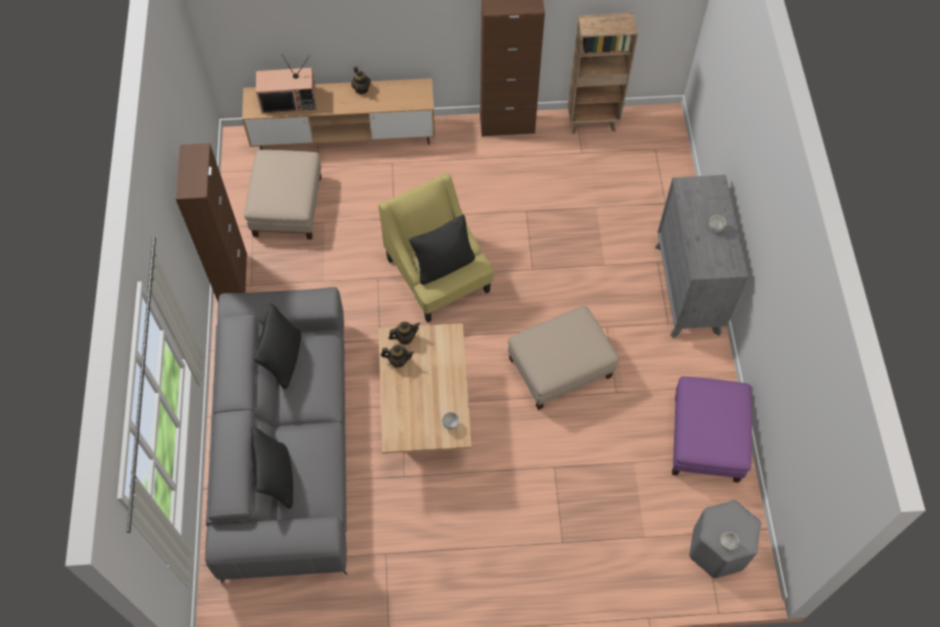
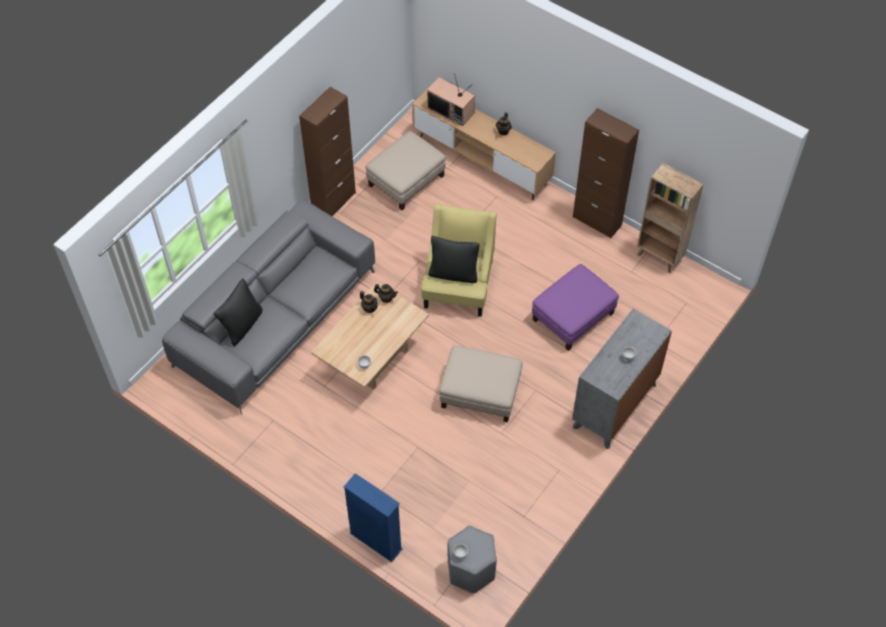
camera: 40 degrees right, 5 degrees down
(283, 360) = (306, 262): black pillow -> none
(606, 595) = (376, 541): none -> blue bookcase
(707, 439) = (531, 503): purple ottoman -> purple ottoman (573, 317)

